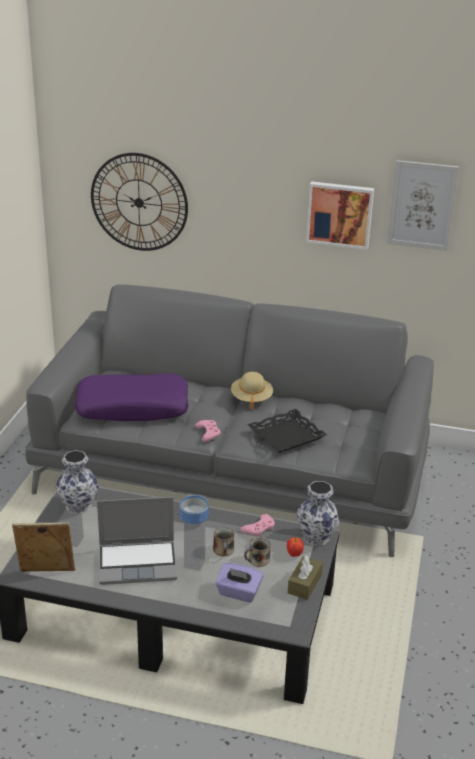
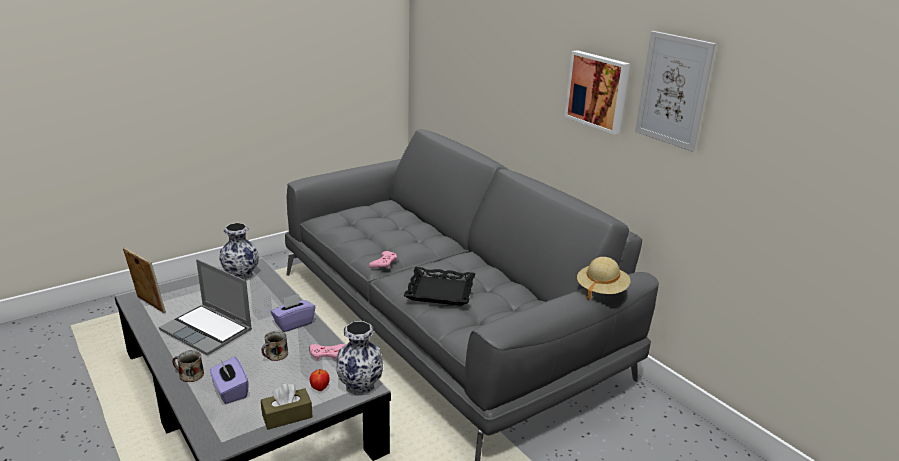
camera: 40 degrees right, 5 degrees down
(133, 407) = (363, 226): purple pillow -> none
(139, 202) = (459, 60): wall clock -> none
(194, 520) = (293, 323): bowl -> purple tissue box
(251, 398) = (460, 255): beige hat -> beige hat (601, 290)
(258, 560) = (286, 376): mug -> mug (190, 375)

